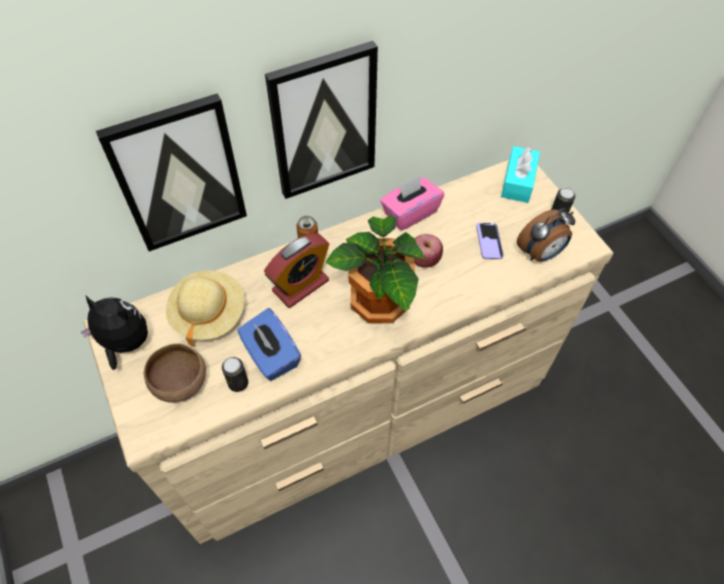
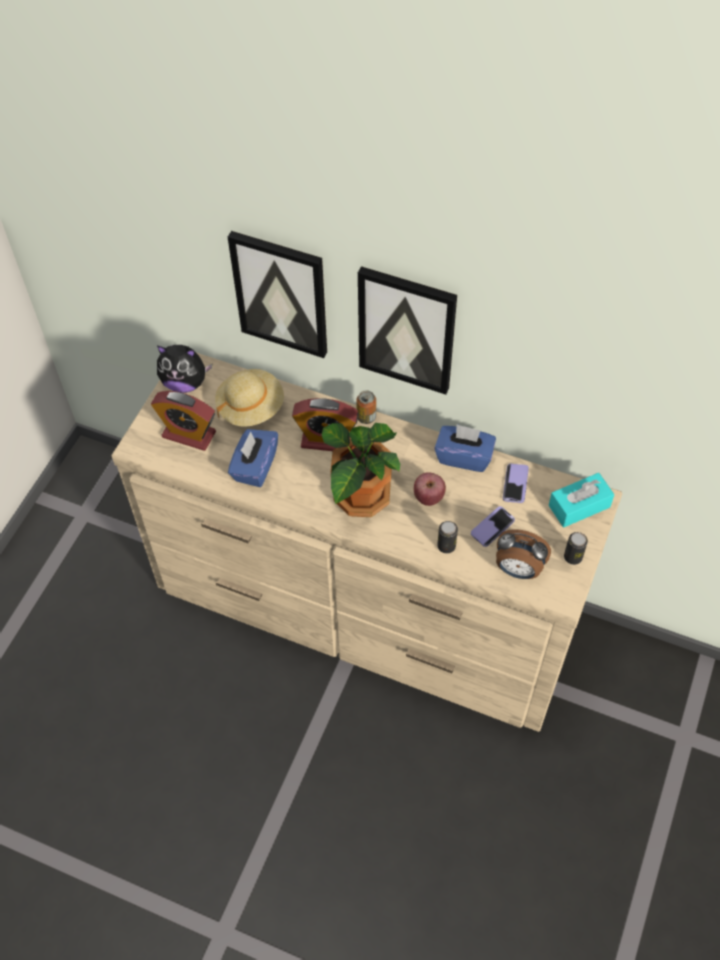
camera: 50 degrees right, 0 degrees up
(124, 344) = (185, 383): plush toy -> plush toy turned 120 degrees clockwise
(181, 381) = (189, 434): brown bowl -> alarm clock
(238, 383) = (217, 465): can -> can (446, 546)
(410, 213) = (464, 457): pink tissue box -> blue tissue box
(464, 202) = (515, 484): none -> phone

